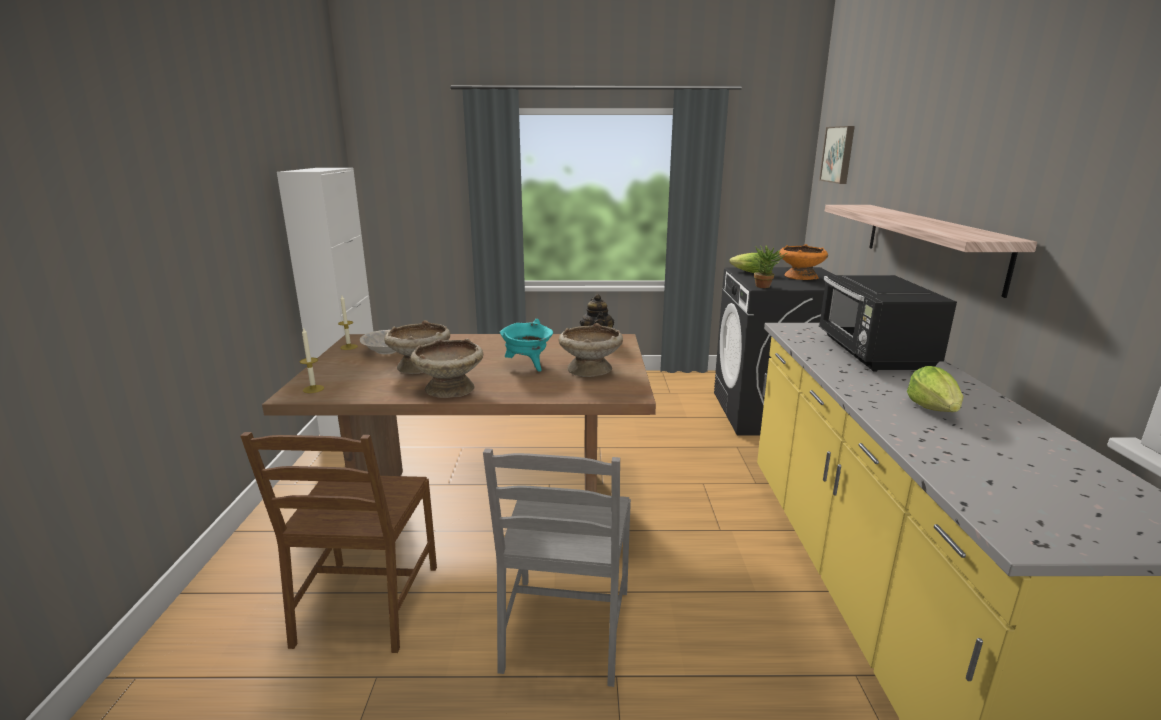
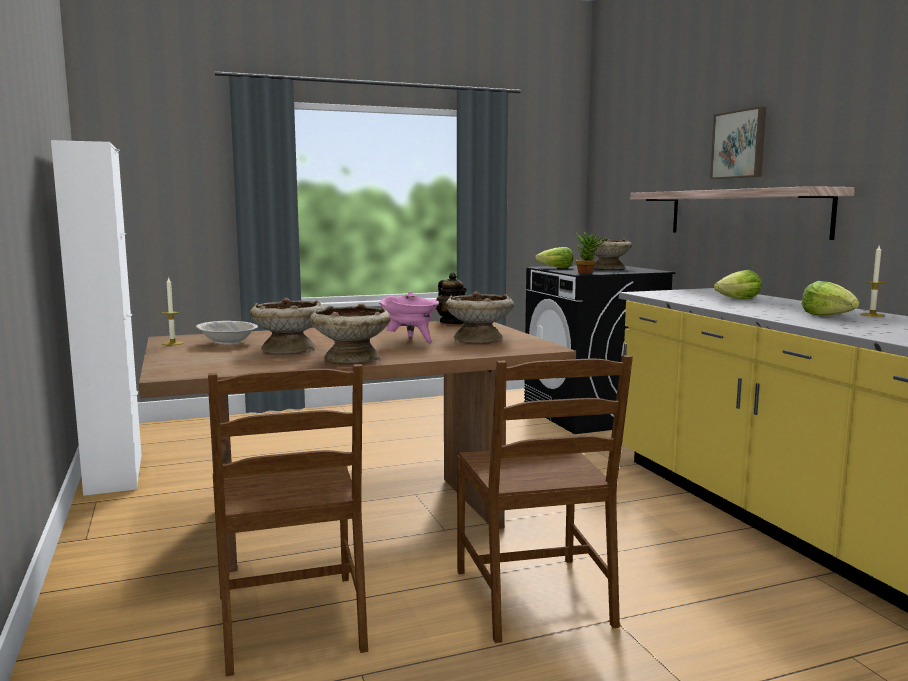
camera: 20 degrees left, 10 degrees down
(313, 389) = (186, 369): candle -> candle (872, 315)
(528, 366) = (410, 340): turquoise cooking pot -> pink cooking pot
(566, 629) = (535, 597): grey chair -> brown chair
(800, 276) = (607, 268): orange bowl -> beige bowl
(839, 154) = (620, 154): picture -> picture (740, 144)
(873, 354) = (738, 299): black microwave -> lettuce

